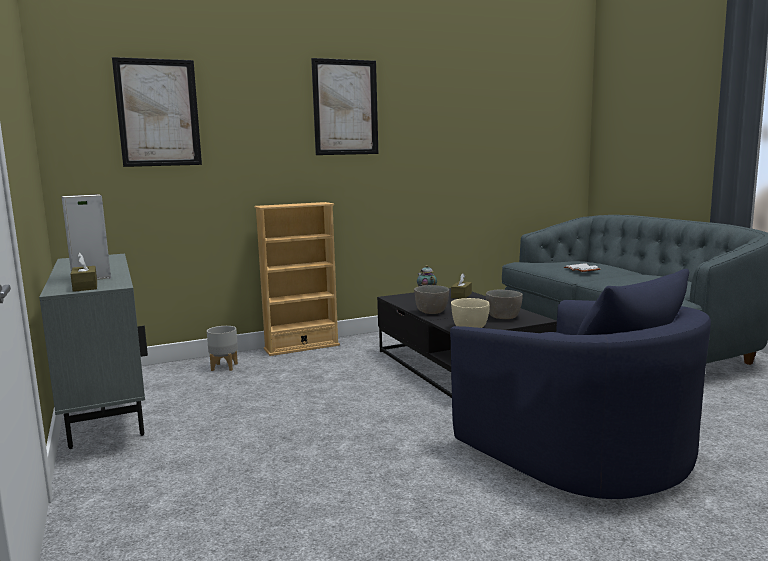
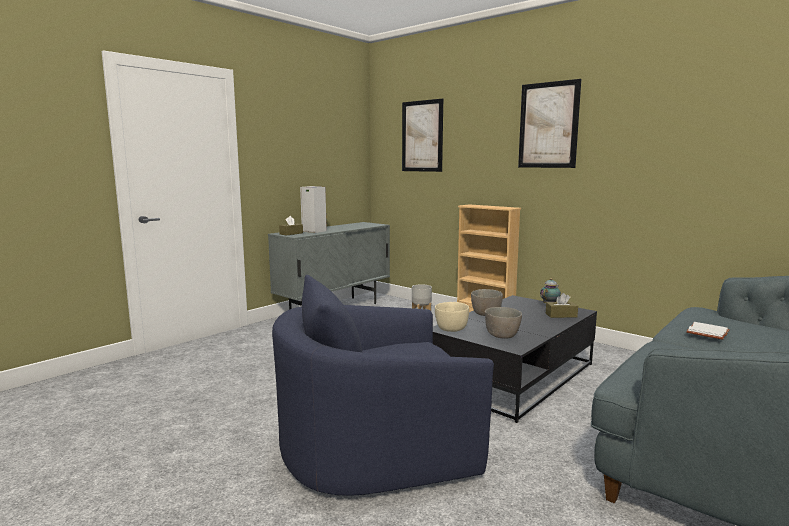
camera: 65 degrees right, 0 degrees up
(579, 450) = (376, 446): blue armchair -> blue armchair turned 45 degrees clockwise

